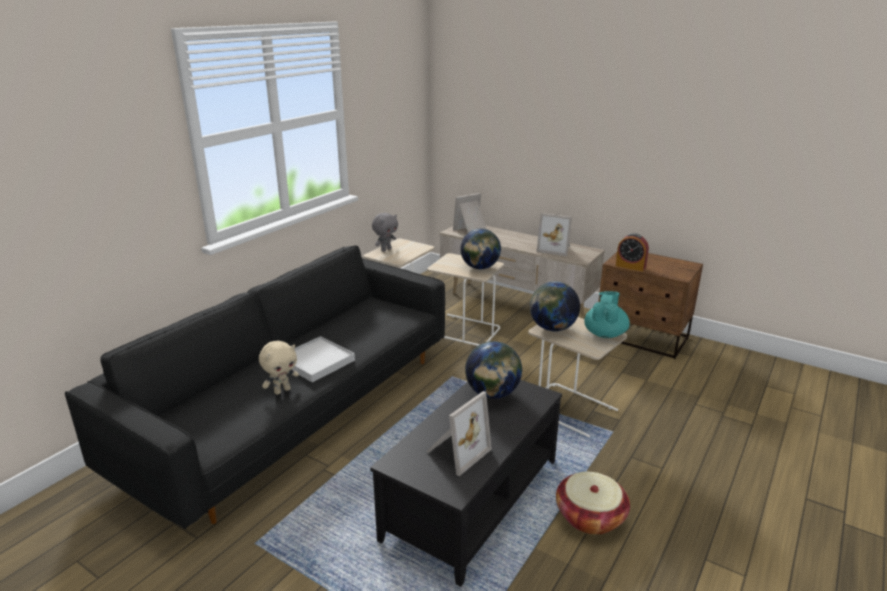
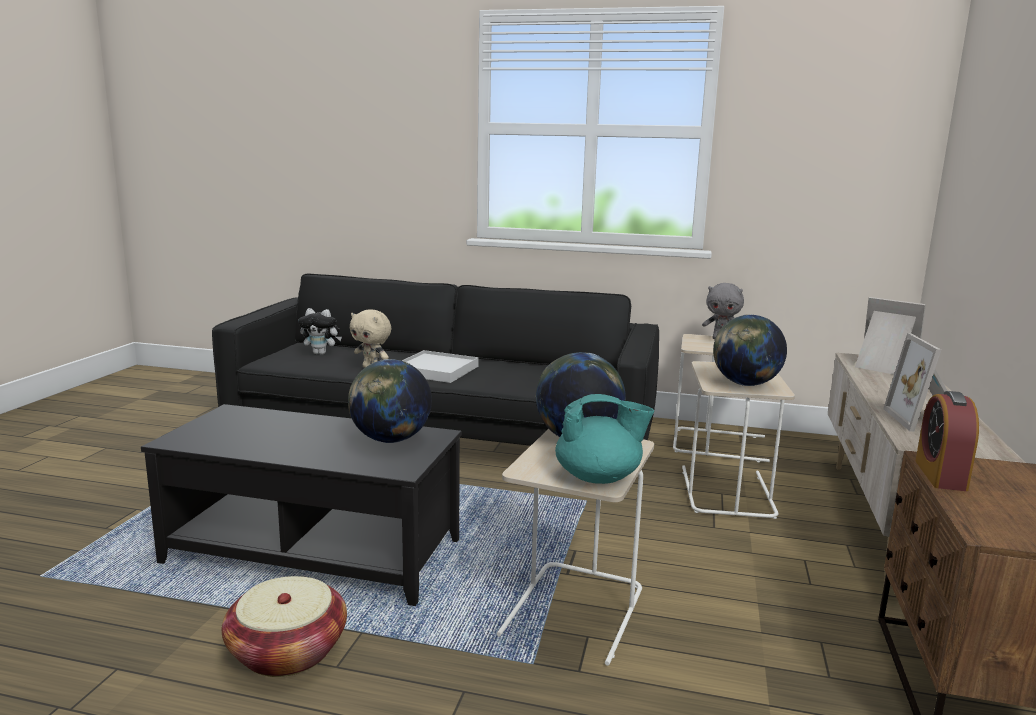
camera: 70 degrees right, 10 degrees down
(200, 415) = (321, 353): none -> plush toy
(456, 451) = (252, 433): picture frame -> none

